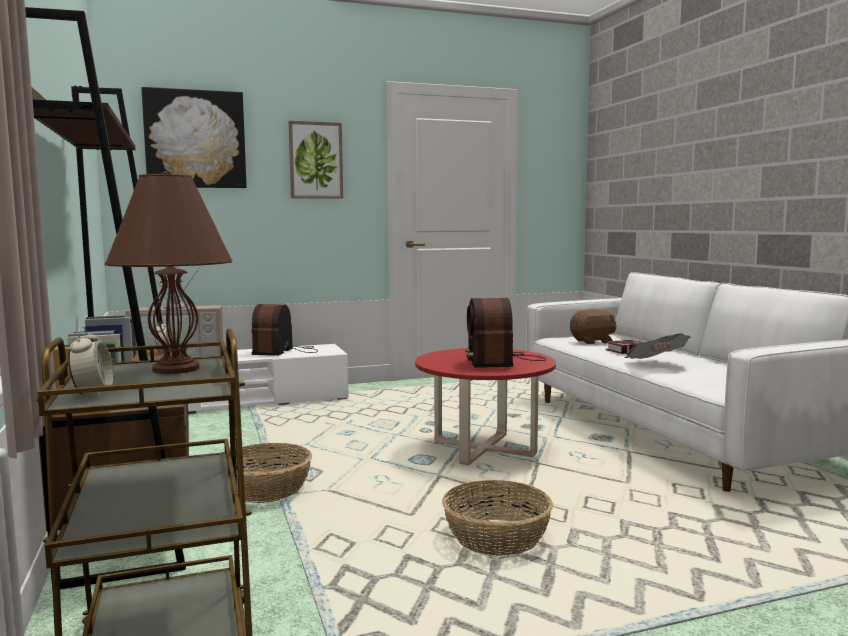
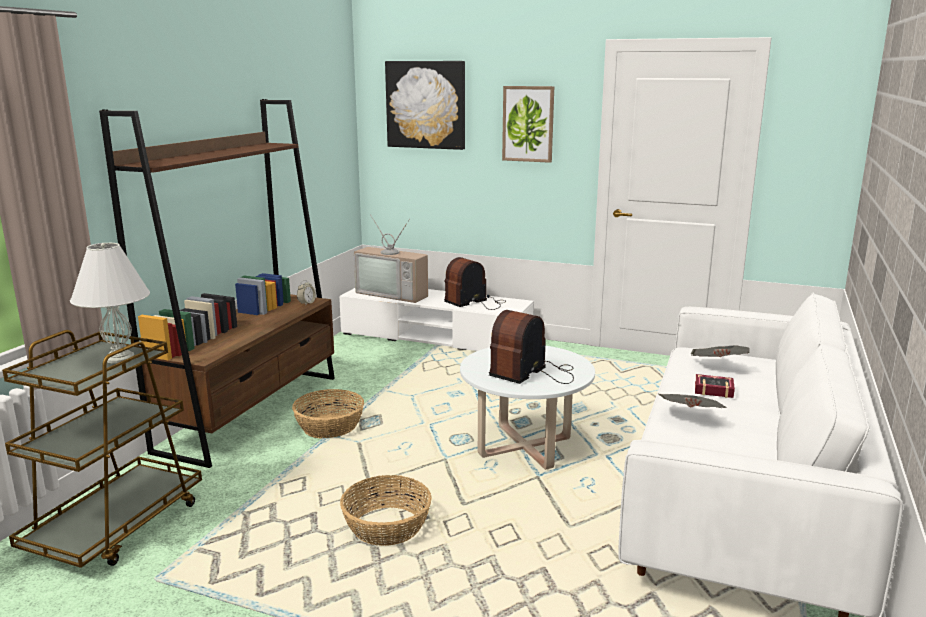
camera: 40 degrees right, 10 degrees up
(93, 393) = (47, 370): alarm clock -> none
(177, 369) = (119, 358): brown table lamp -> white table lamp
(484, 450) = (524, 447): red coffee table -> white coffee table
(593, 341) = (717, 366): brown plush toy -> newspaper

